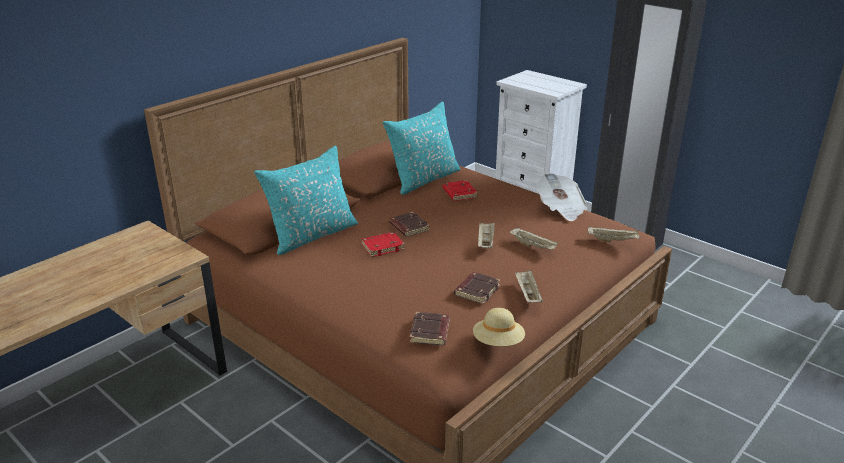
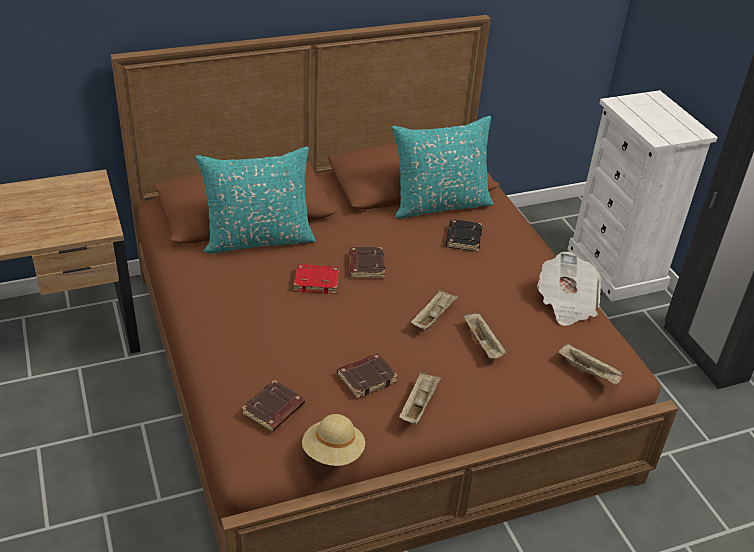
camera: 25 degrees right, 10 degrees up
(459, 193) = (462, 238): red book -> black book

